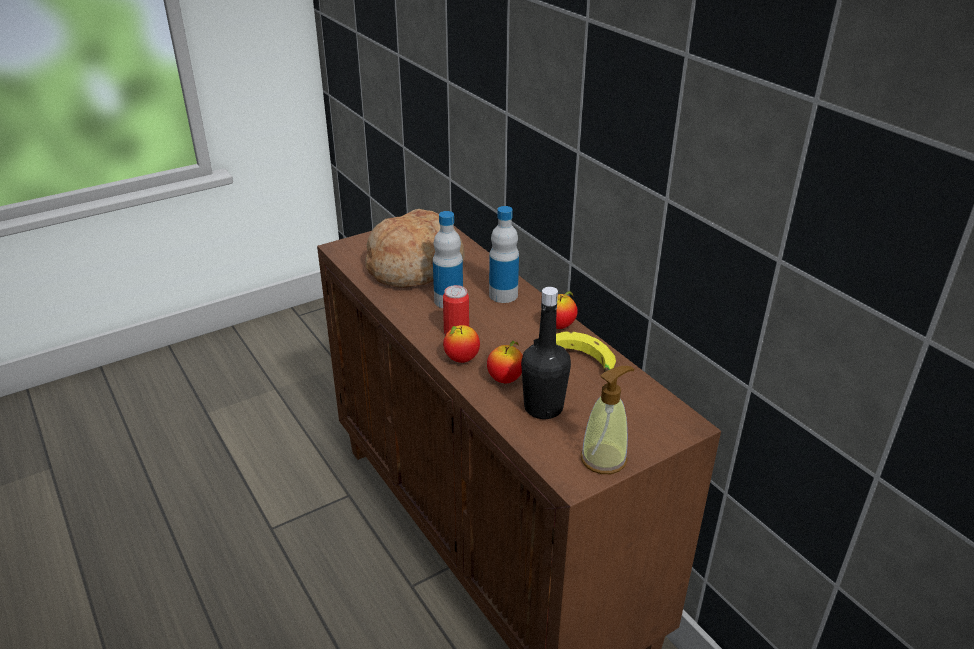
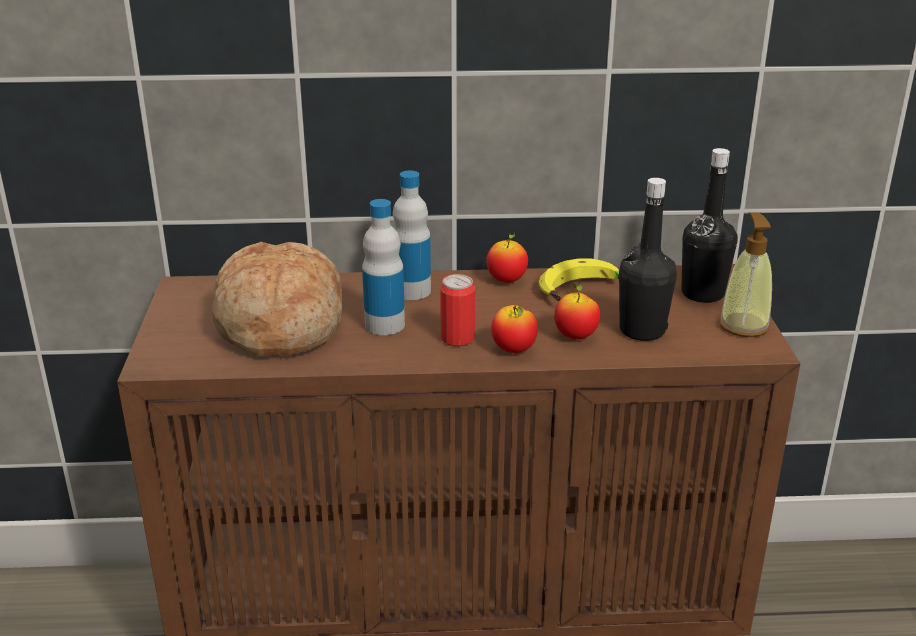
camera: 60 degrees left, 5 degrees down
(638, 423) = (702, 293): none -> black bottle

